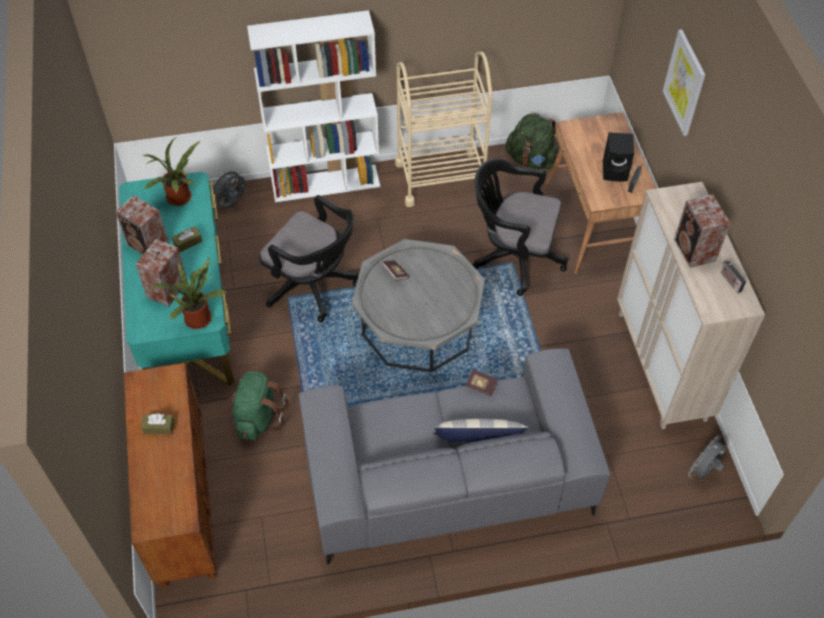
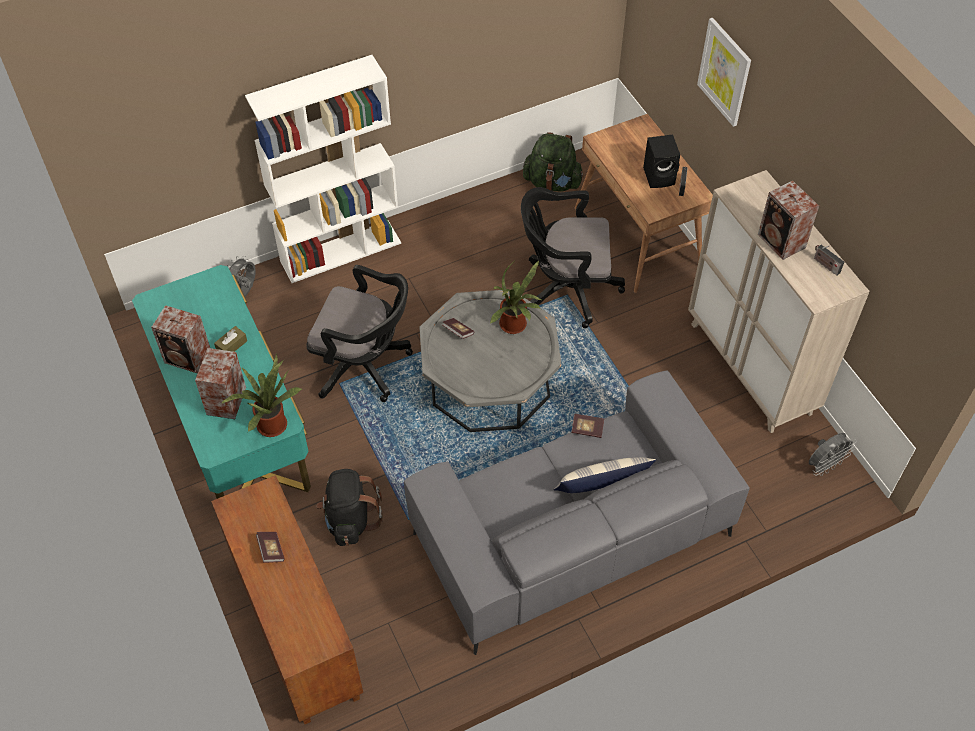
camera: 15 degrees left, 0 degrees up
(159, 427) = (271, 550): brown tissue box -> book
(180, 199) = (207, 300): potted plant -> potted plant (515, 326)
(258, 418) = (350, 519): green backpack -> black backpack
(440, 178) = (462, 221): beige cart -> none
(704, 471) = (824, 466): grey fan -> grey fan turned 150 degrees counterclockwise

